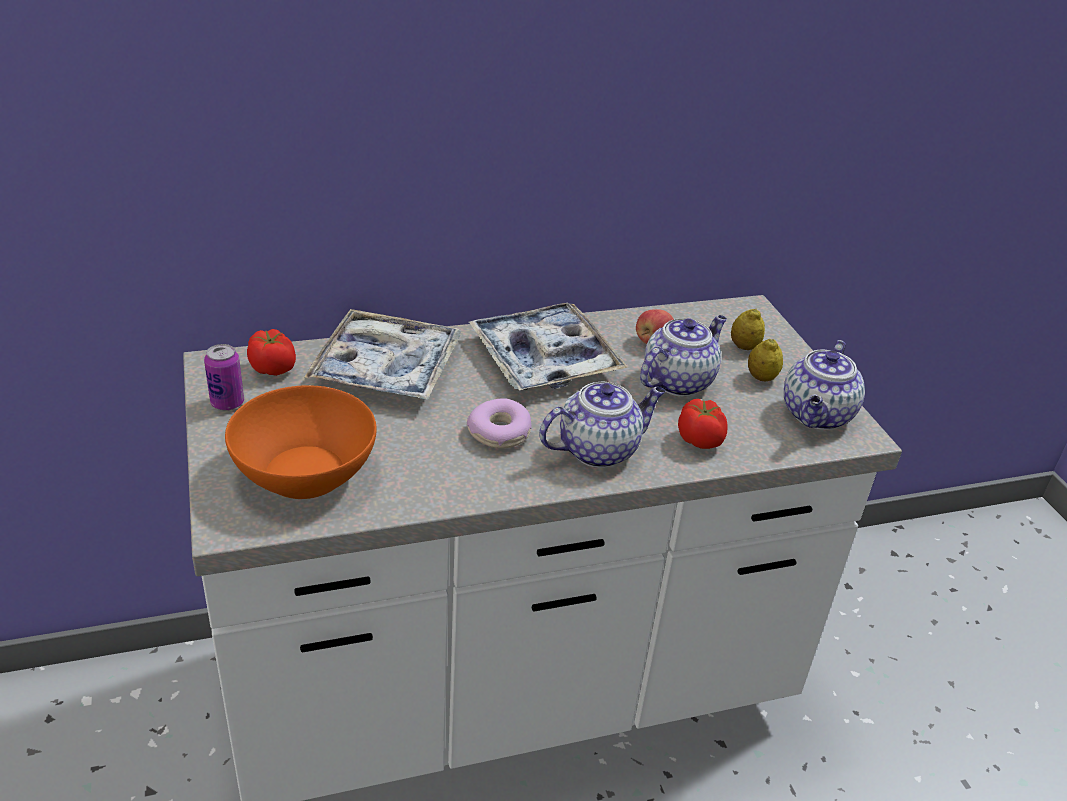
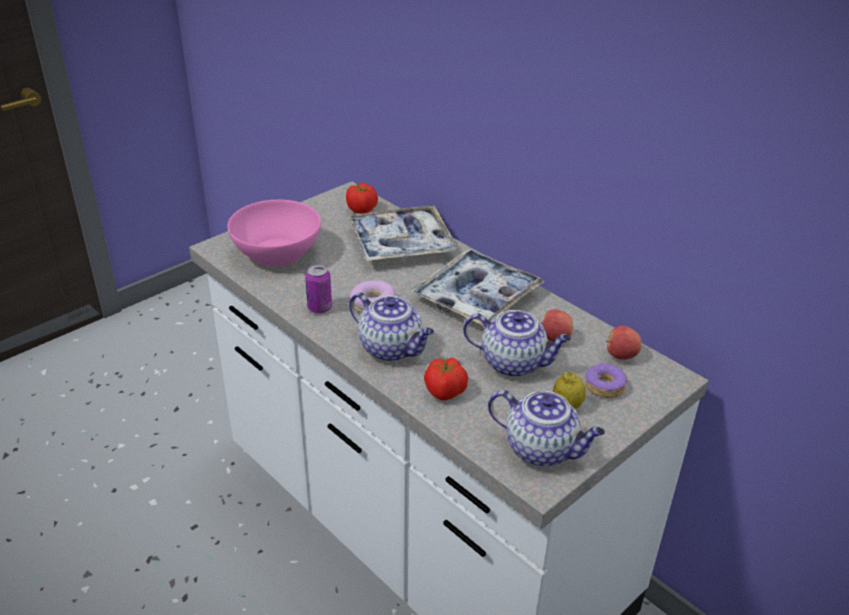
camera: 65 degrees right, 0 degrees up
(227, 403) = (317, 209): can -> can (319, 308)
(306, 472) = (277, 253): orange bowl -> pink bowl
(703, 319) = (620, 355): none -> apple
(744, 347) = (604, 386): lemon -> donut
(817, 416) = (542, 449): teapot -> teapot turned 150 degrees counterclockwise

